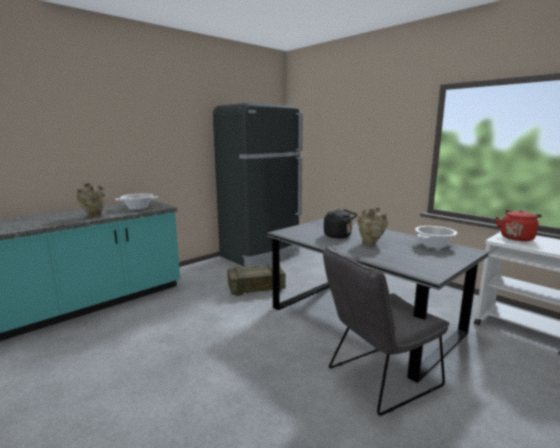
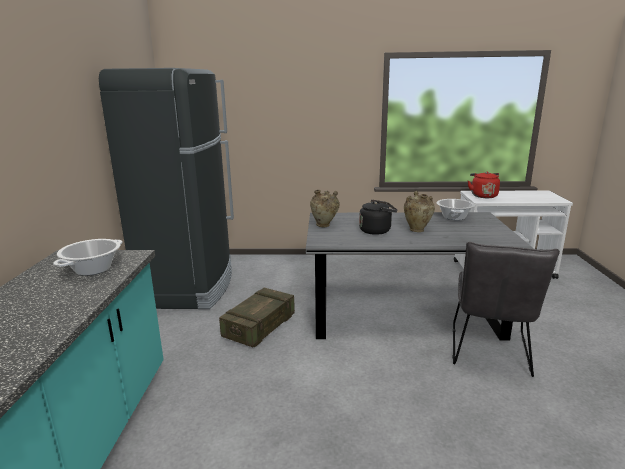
camera: 45 degrees left, 5 degrees up
(94, 216) = (66, 308): beige vase -> beige vase (324, 226)

